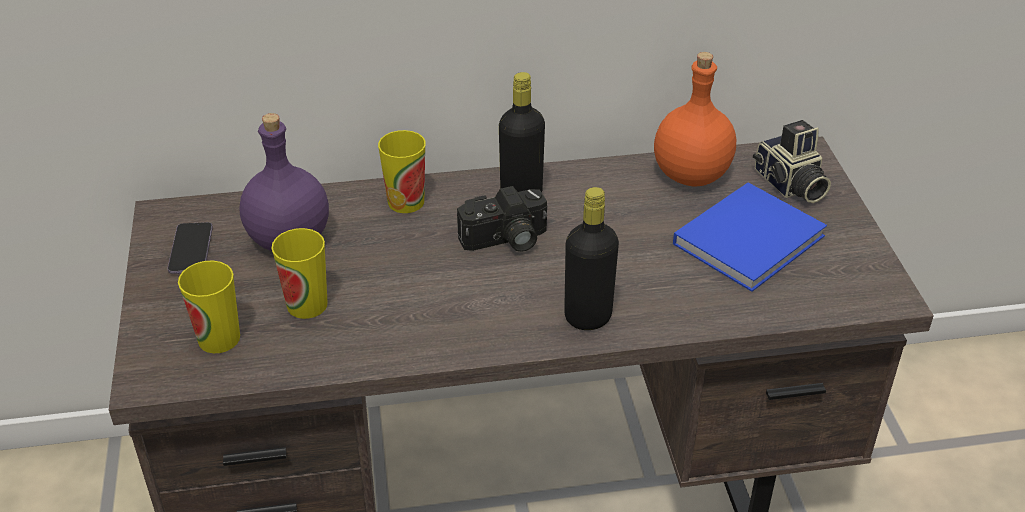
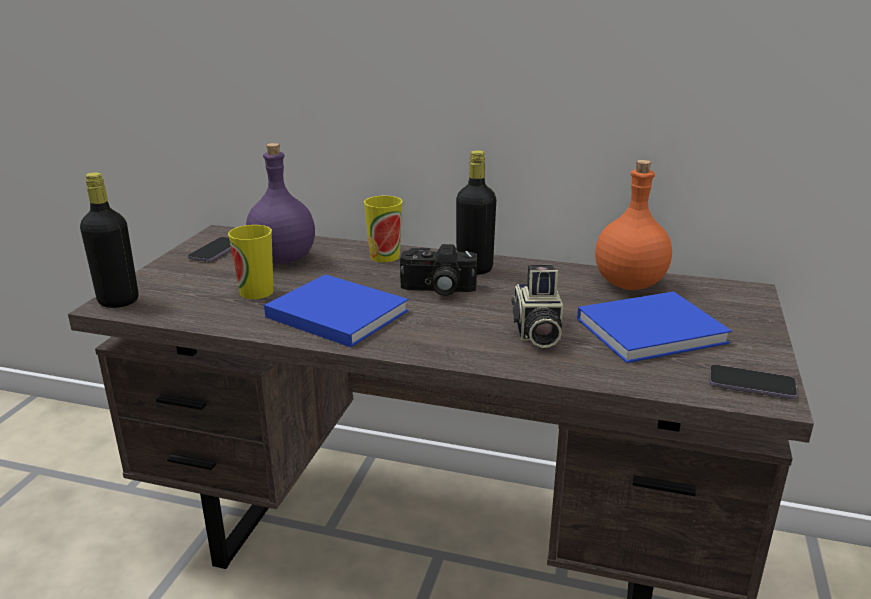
camera: 25 degrees right, 15 degrees down
(219, 338) = (179, 295): cup -> none
(423, 311) = (334, 313): none -> blue book
(588, 317) = (461, 345): black bottle -> black bottle (118, 301)
(789, 185) = (718, 306): camera -> camera (535, 333)
(867, 285) = (751, 384): none -> phone

